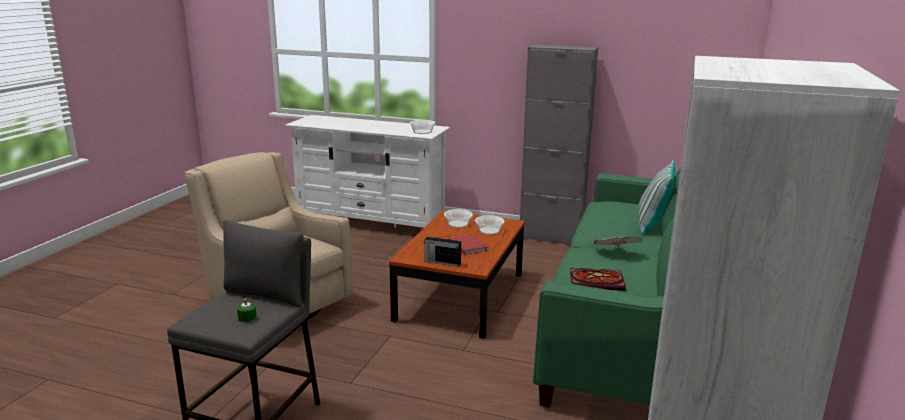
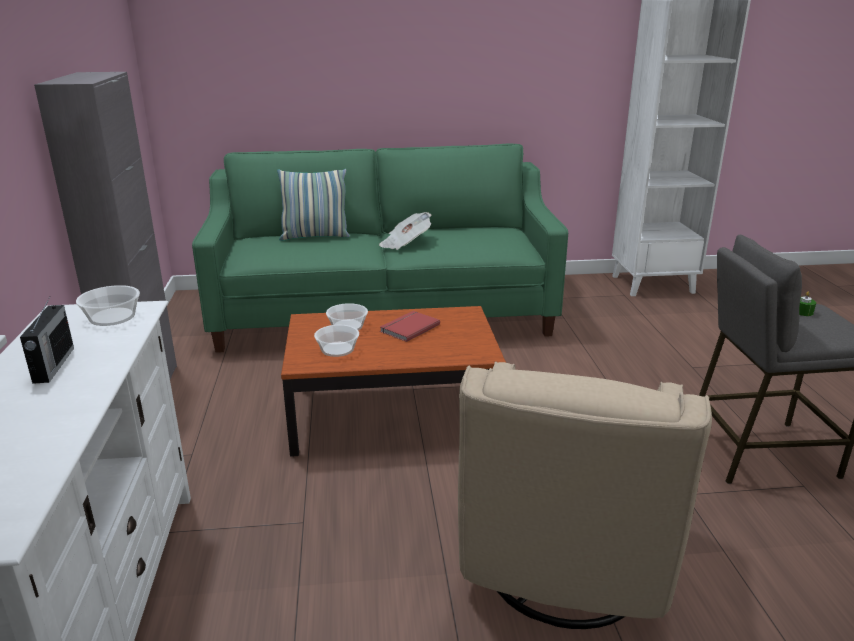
camera: 115 degrees left, 5 degrees up
(442, 262) = (475, 331): radio -> radio (53, 365)
(598, 281) = (484, 240): book -> none

